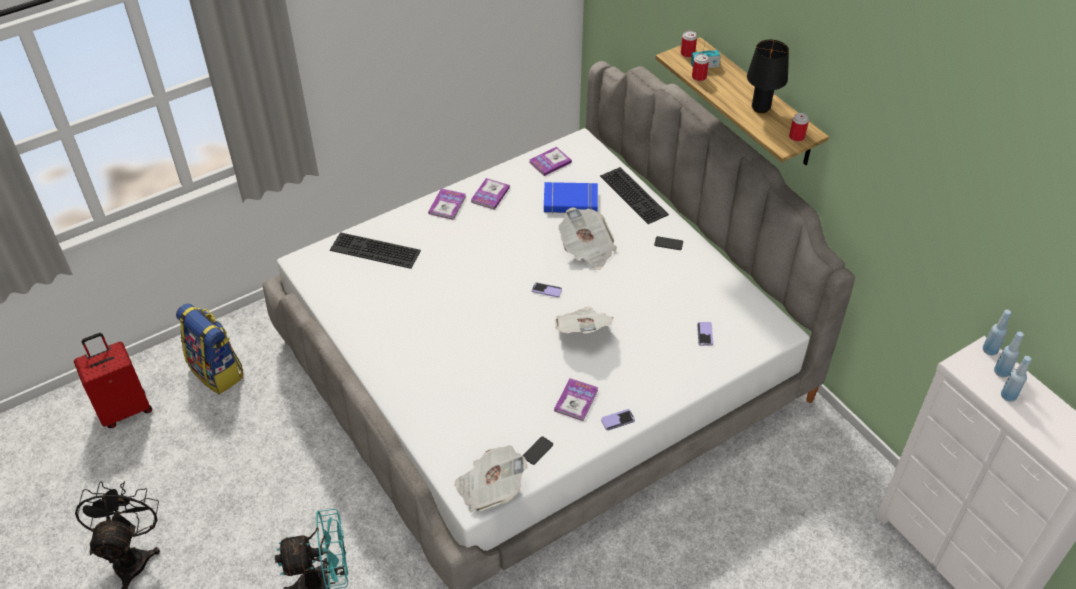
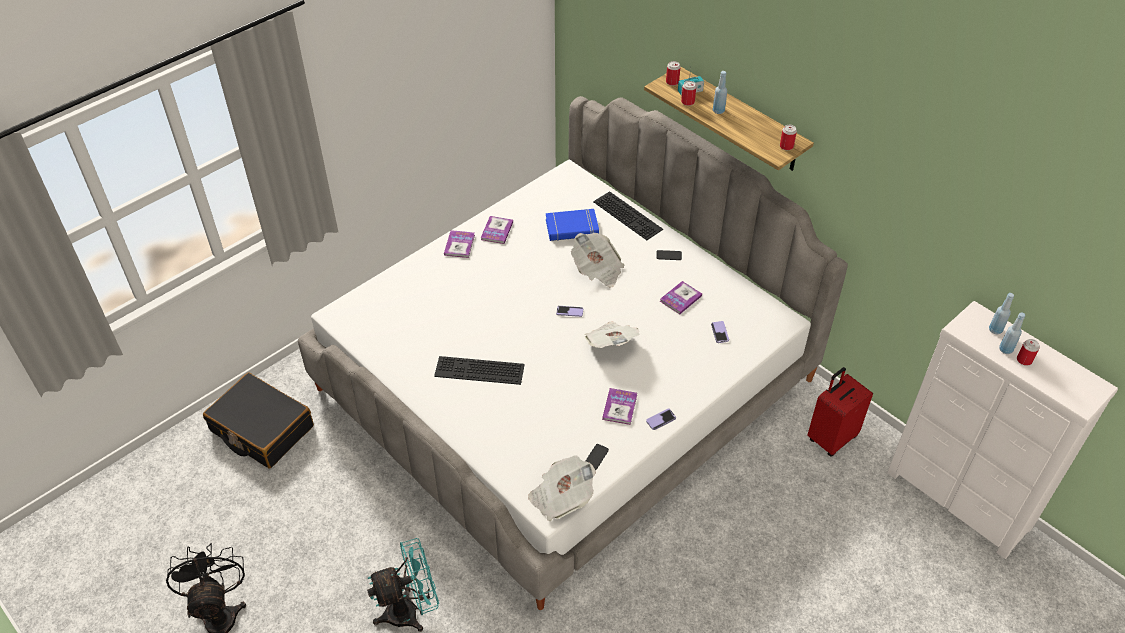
camera: 10 degrees left, 0 degrees up
(125, 409) = (179, 477): red suitcase -> red suitcase (831, 438)
(217, 371) = (261, 429): backpack -> black suitcase
(373, 251) = (401, 296): keyboard -> keyboard (478, 371)
(550, 162) = (545, 194): book -> book (680, 298)
(761, 108) = (749, 124): black table lamp -> none
(989, 350) = (981, 312): blue bottle -> blue bottle (718, 111)
(1027, 411) = (1024, 360): none -> can

